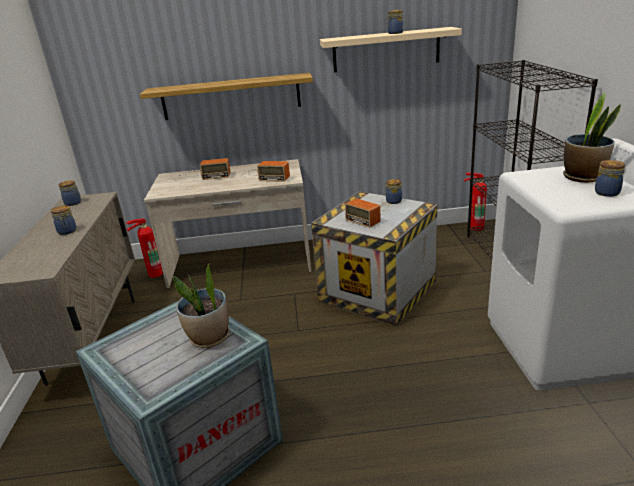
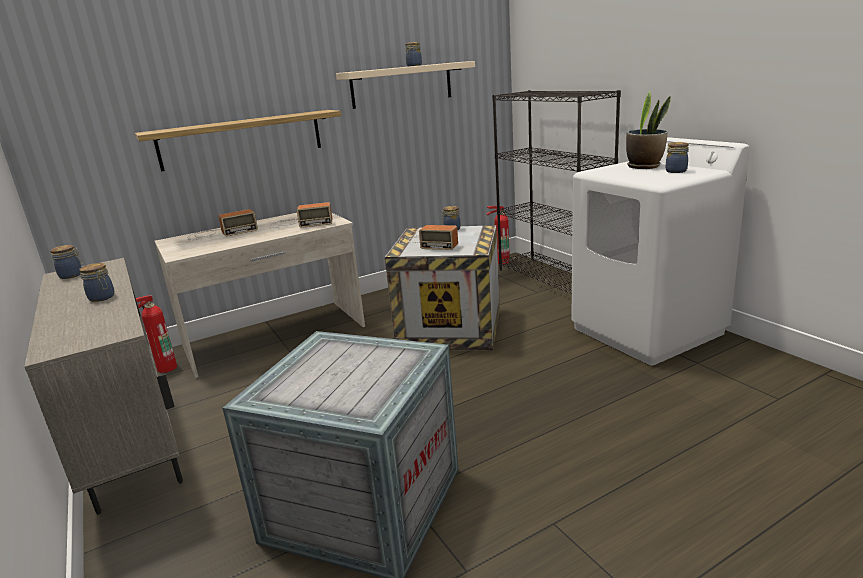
camera: 25 degrees left, 5 degrees down
(209, 338) = (382, 357): potted plant -> none

